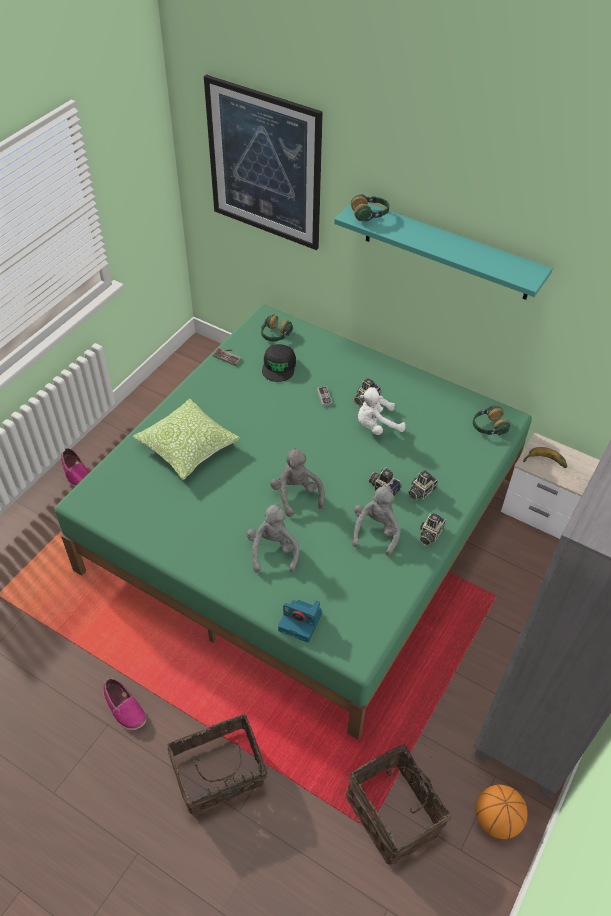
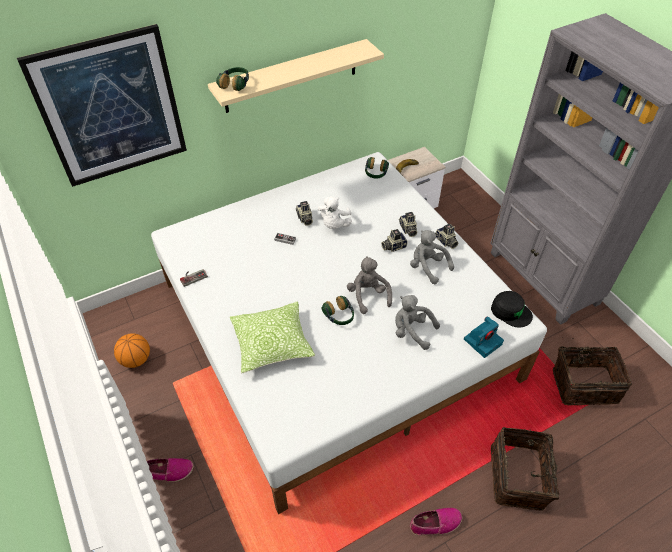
camera: 60 degrees left, 0 degrees up
(275, 335) = (195, 239): headphones -> headphones (339, 316)
(279, 366) = (231, 251): black cap -> black cap (511, 311)
(296, 495) = (368, 295): grey plush toy -> grey plush toy turned 60 degrees clockwise
(304, 523) = (336, 329): green bed -> white bed
(446, 250) = (291, 76): turquoise shelf -> beige shelf
(496, 820) = (605, 335): basketball -> basketball (136, 359)

